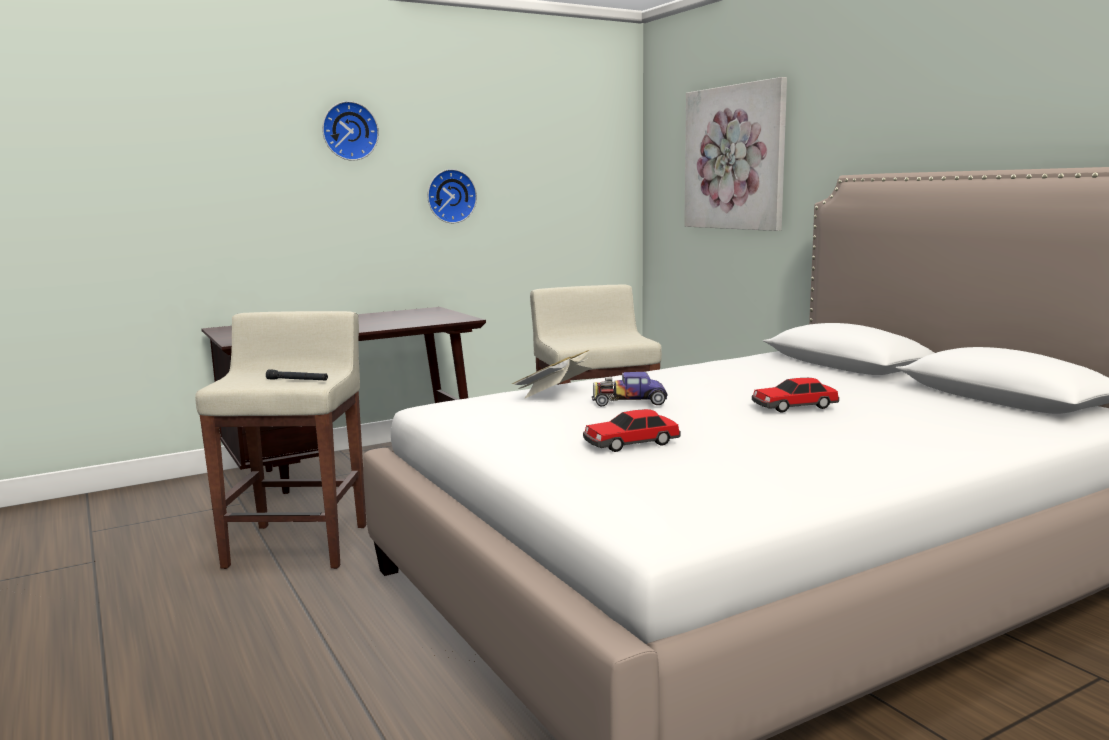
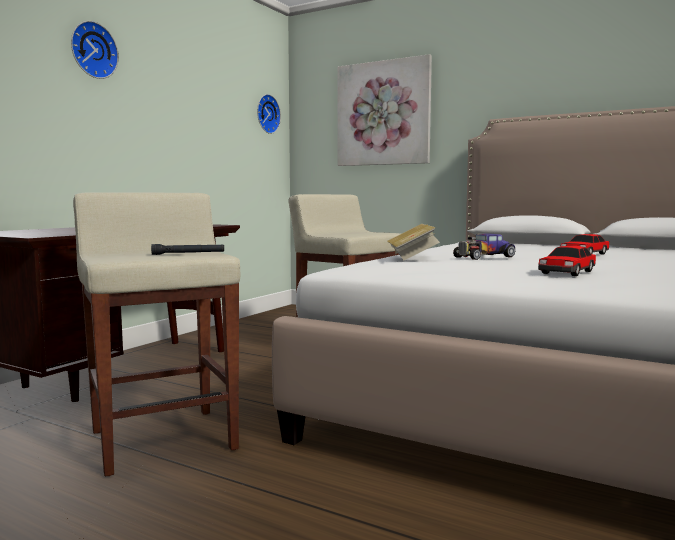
camera: 30 degrees left, 5 degrees down
(450, 196) = (170, 125): wall clock -> wall clock (266, 114)

